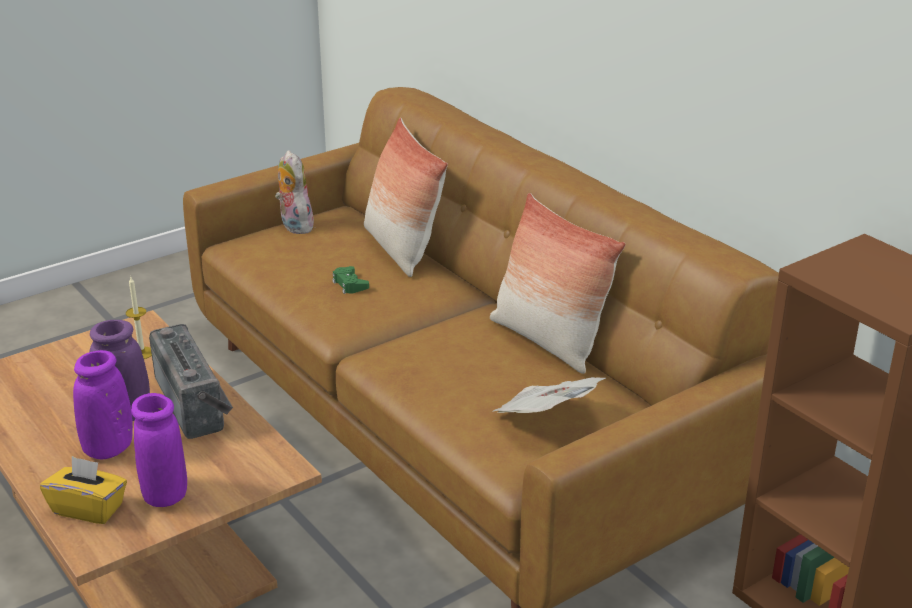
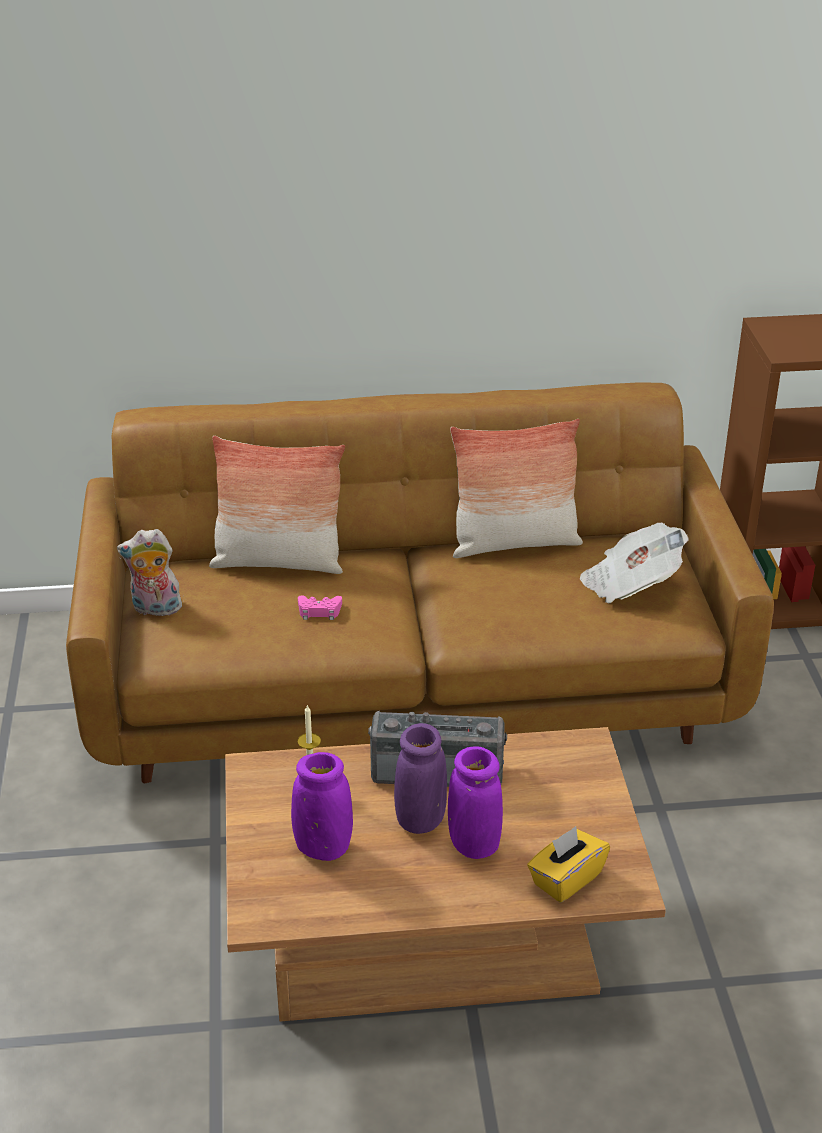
camera: 60 degrees left, 5 degrees up
(165, 495) = (577, 825): purple vase -> purple vase (323, 847)
(349, 284) = (319, 611): green game controller -> pink game controller

